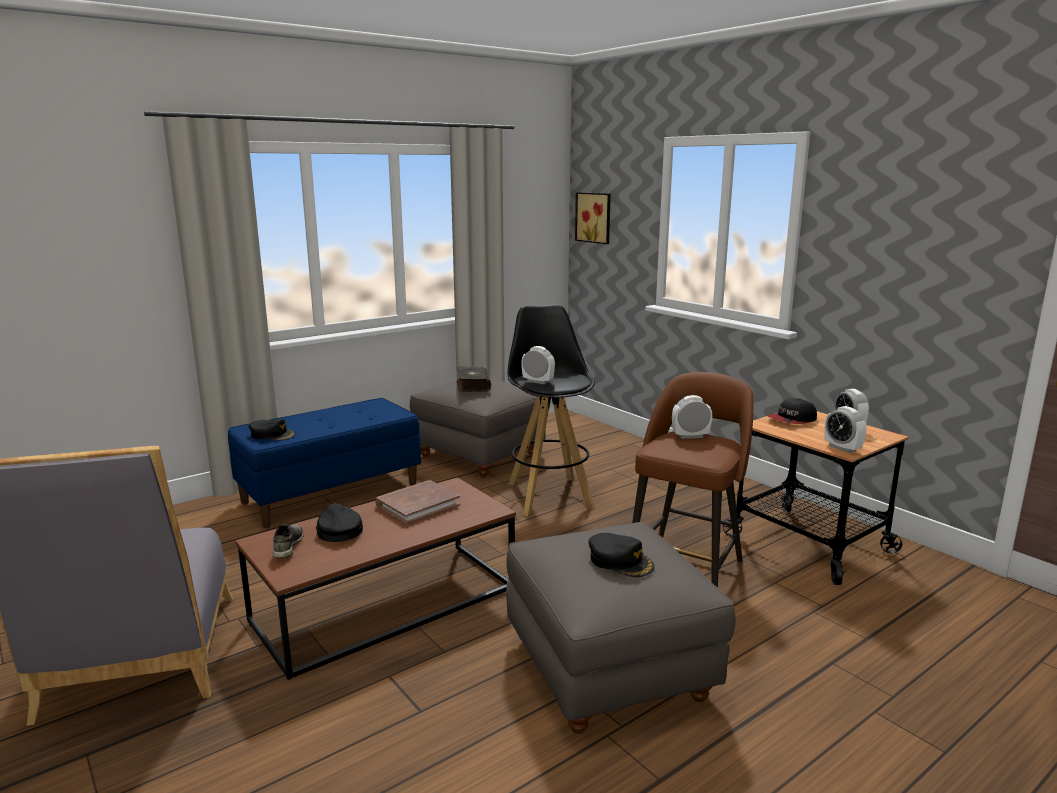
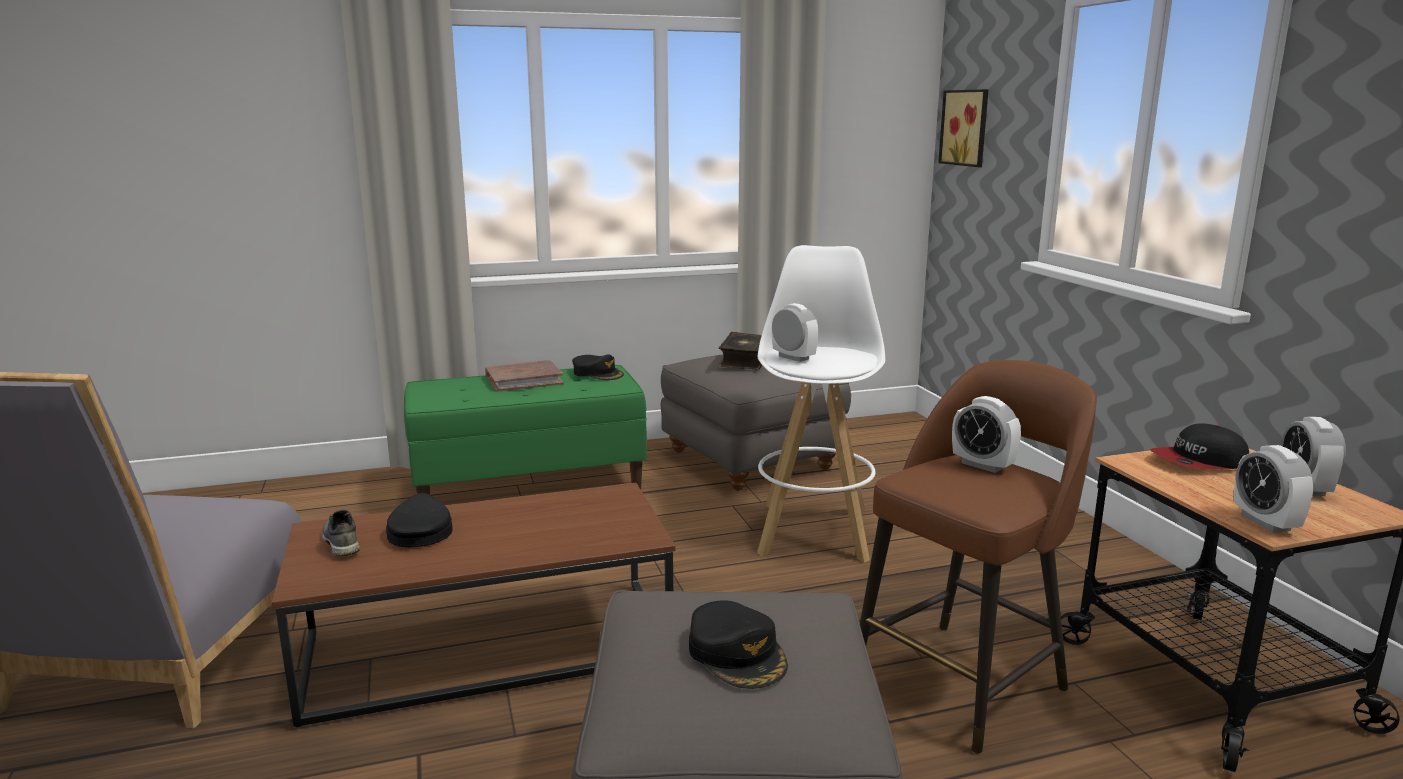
camera: 20 degrees right, 0 degrees up
(272, 435) = (446, 396): black cap -> black cap (598, 373)
(287, 546) = (341, 542): grey shoe -> grey shoe turned 45 degrees counterclockwise
(331, 493) = (529, 484): blue bench -> green bench
(417, 505) = (549, 514): brown book -> brown book (524, 380)
(549, 495) = (814, 530): black stool -> white stool
(690, 436) = (982, 465): alarm clock -> alarm clock turned 150 degrees counterclockwise

